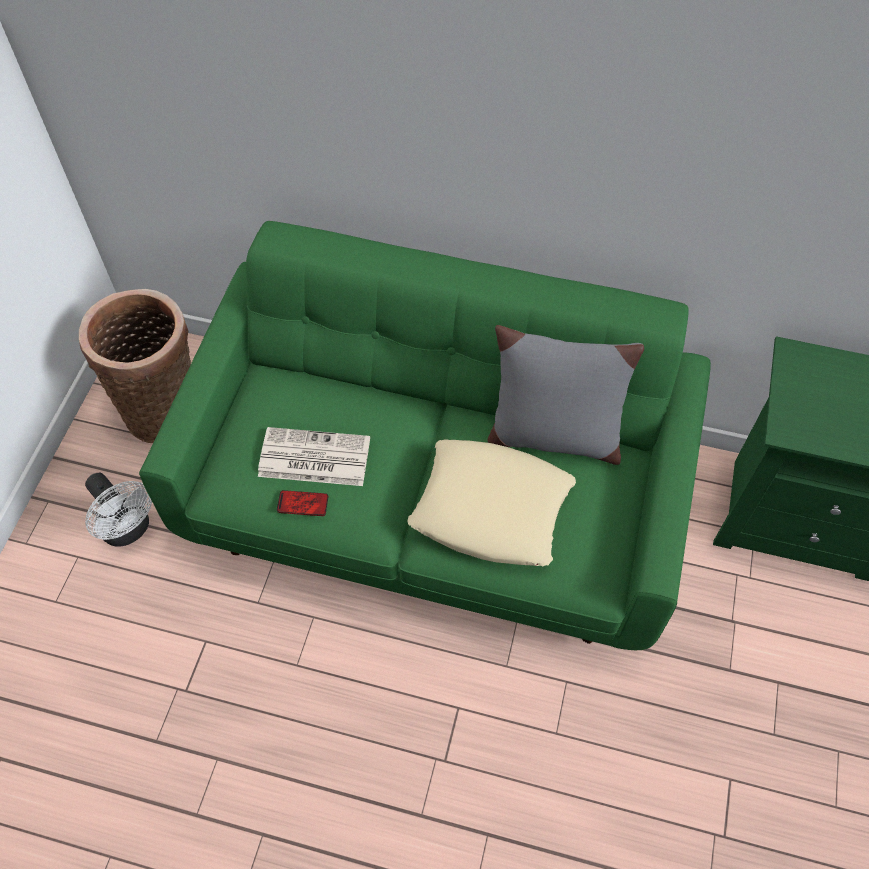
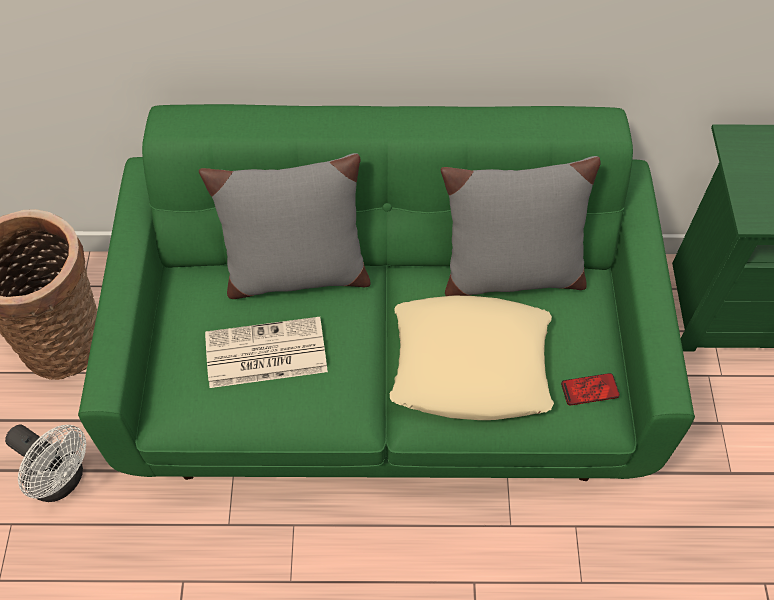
camera: 15 degrees left, 0 degrees up
(302, 503) = (268, 406): phone -> phone (589, 390)
(361, 393) = (295, 273): none -> grey pillow

